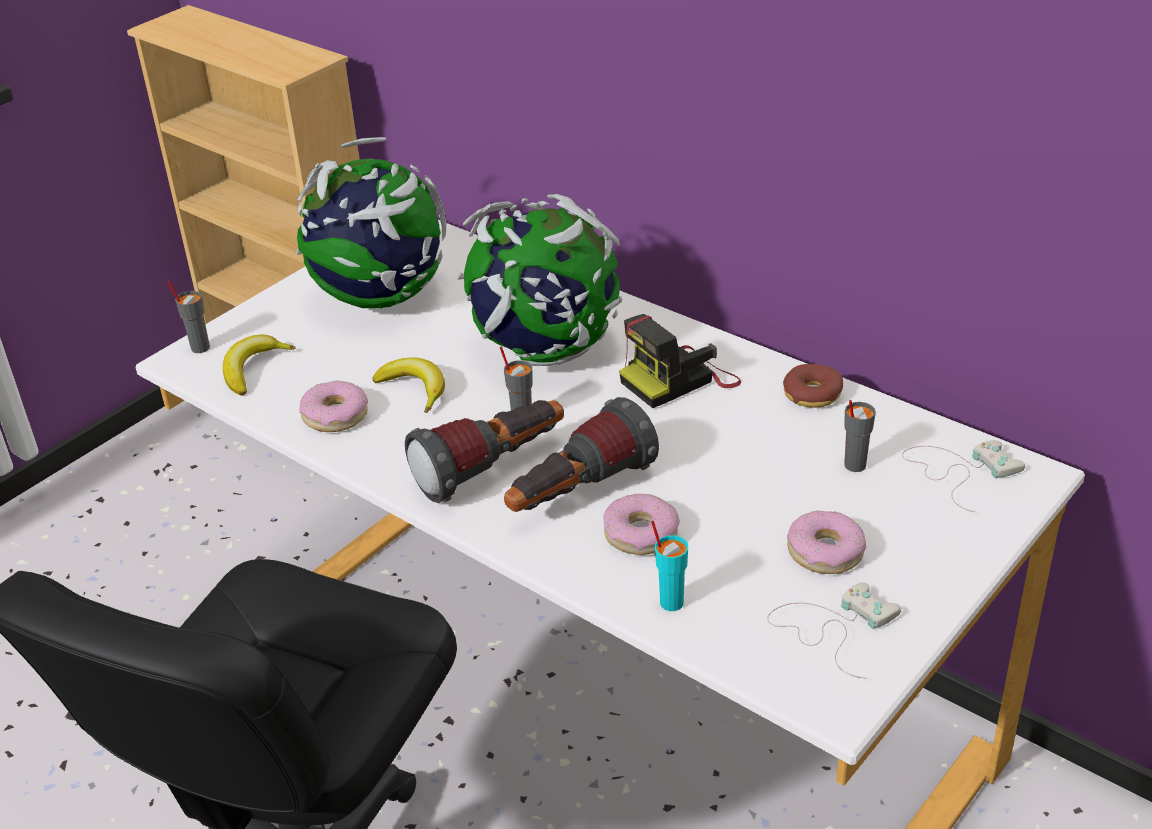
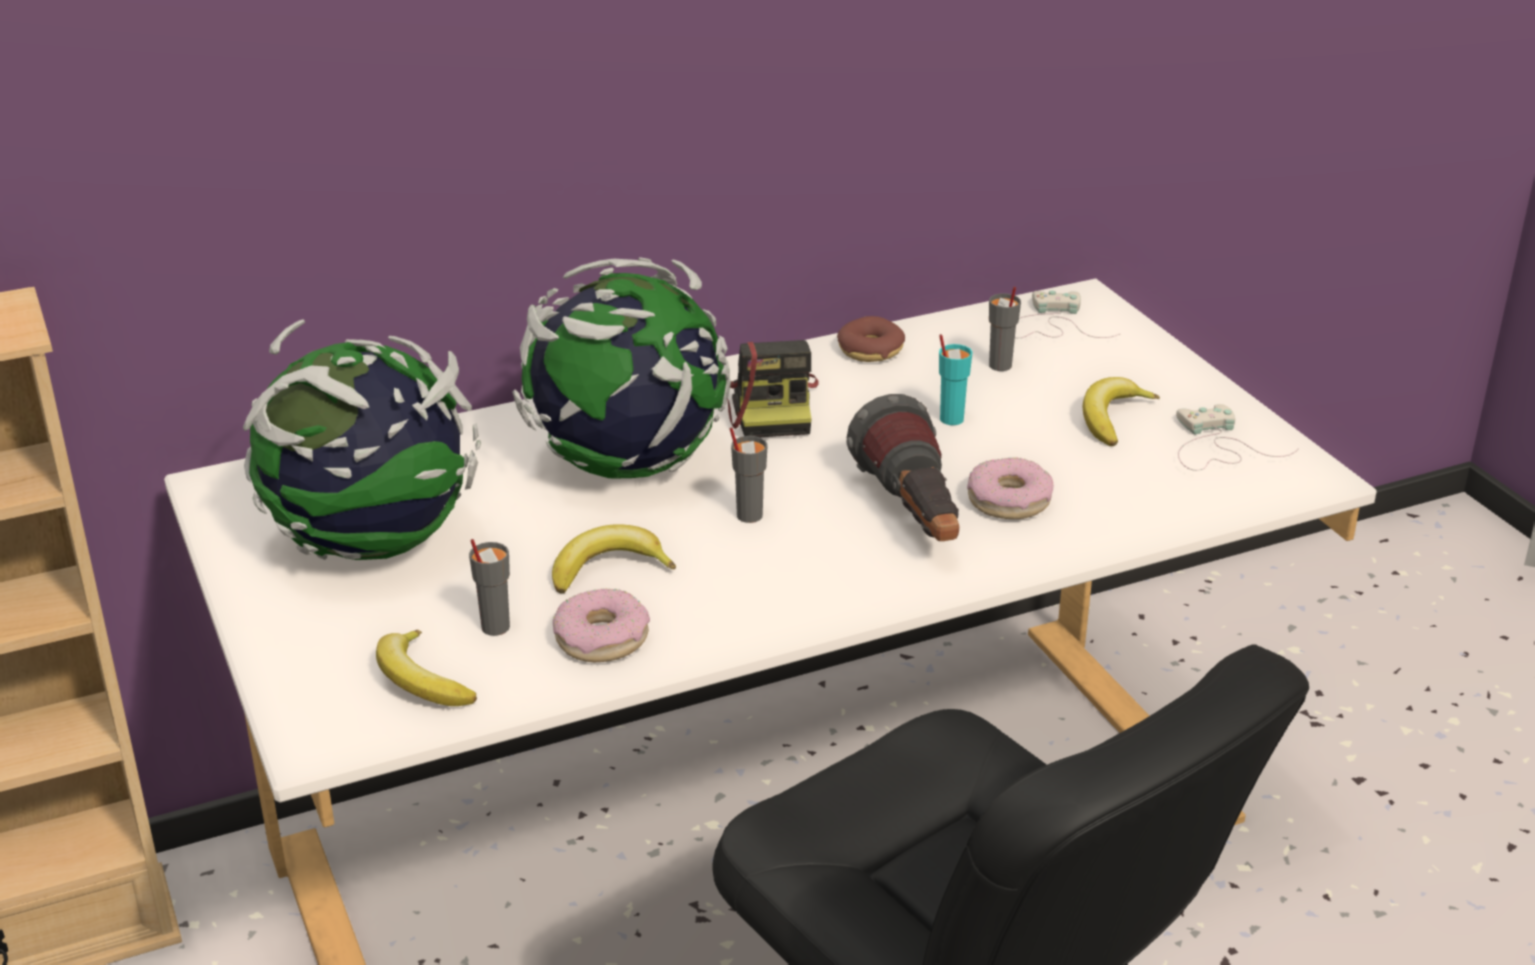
camera: 65 degrees left, 5 degrees down
(200, 347) = (307, 716): grey cup -> grey cup (494, 627)
(492, 469) = (821, 556): flashlight -> none
(671, 602) = (1125, 514): turquoise cup -> turquoise cup (950, 419)
(825, 552) = (1112, 418): donut -> banana

